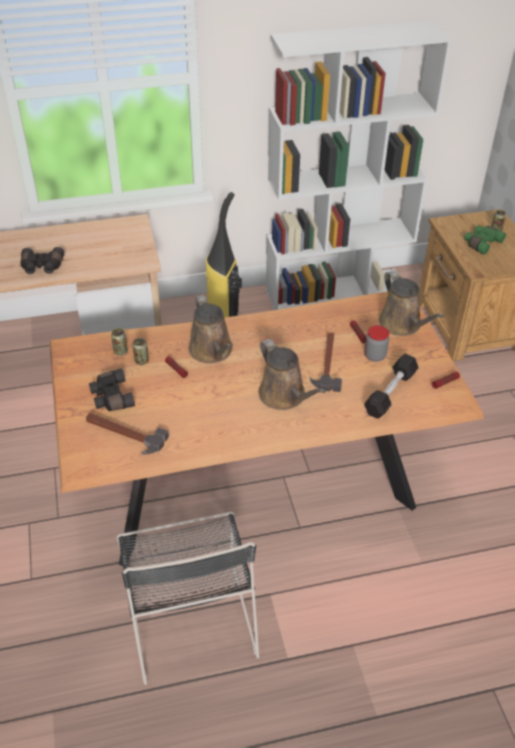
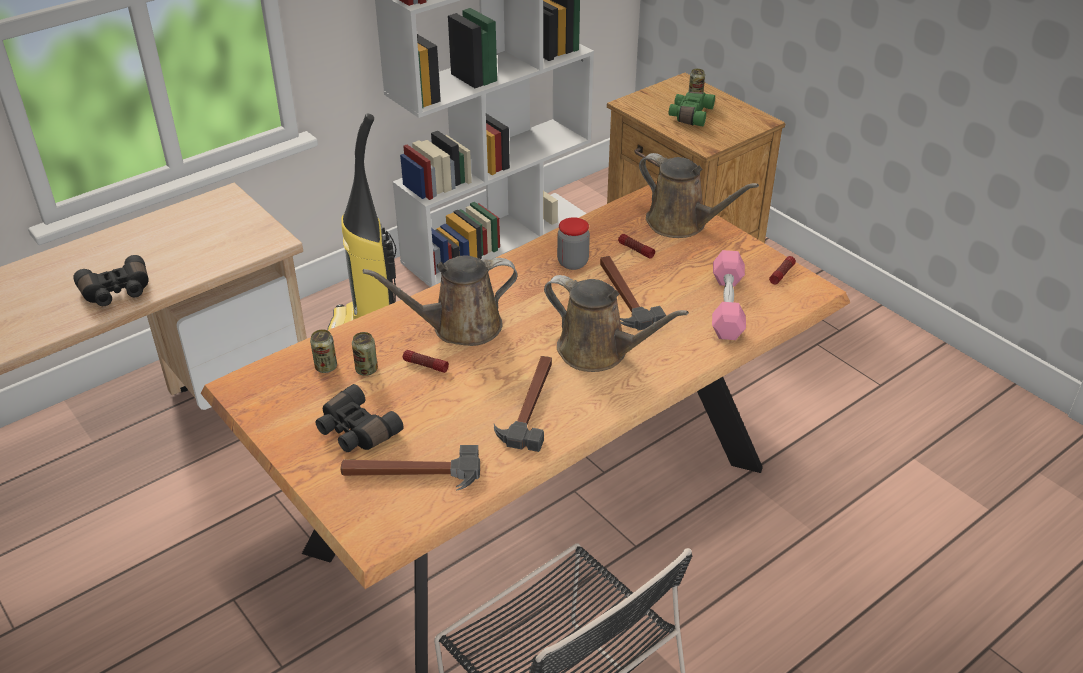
camera: 25 degrees left, 5 degrees down
(212, 351) = (459, 327): brown watering can -> brown watering can turned 120 degrees clockwise
(220, 416) = (530, 404): none -> hammer
(374, 356) = (675, 269): jar -> jar (572, 263)
(390, 393) = (727, 306): black dumbbell -> pink dumbbell

